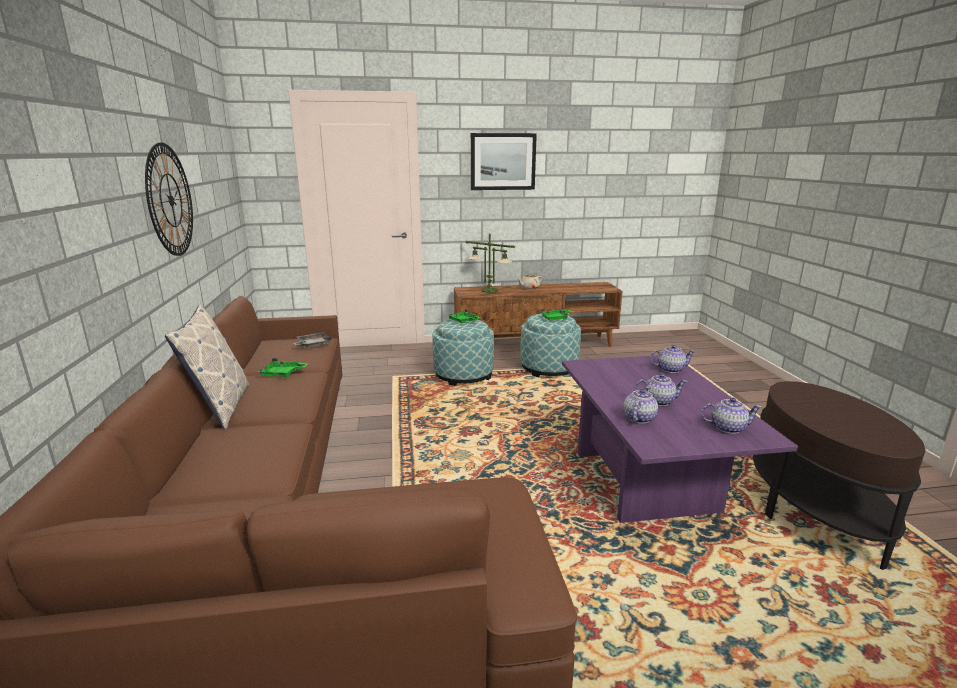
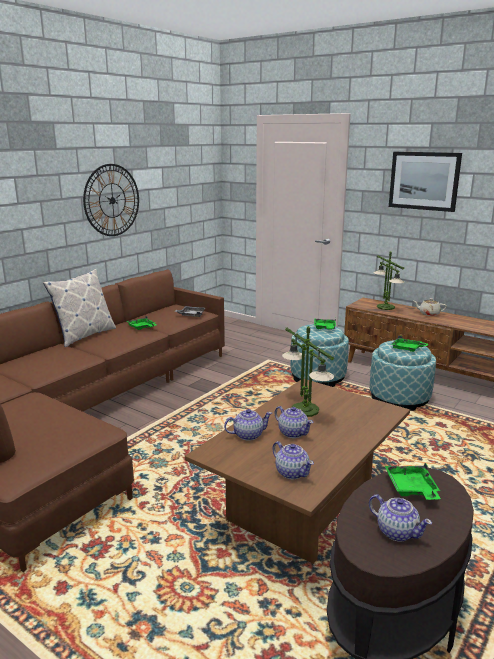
camera: 45 degrees right, 0 degrees up
(624, 382) = (305, 410): none -> table lamp
(649, 481) = (302, 512): purple coffee table -> brown coffee table
(670, 369) = (370, 418): teapot -> teapot (396, 531)
(805, 398) = (411, 489): none -> green tray

